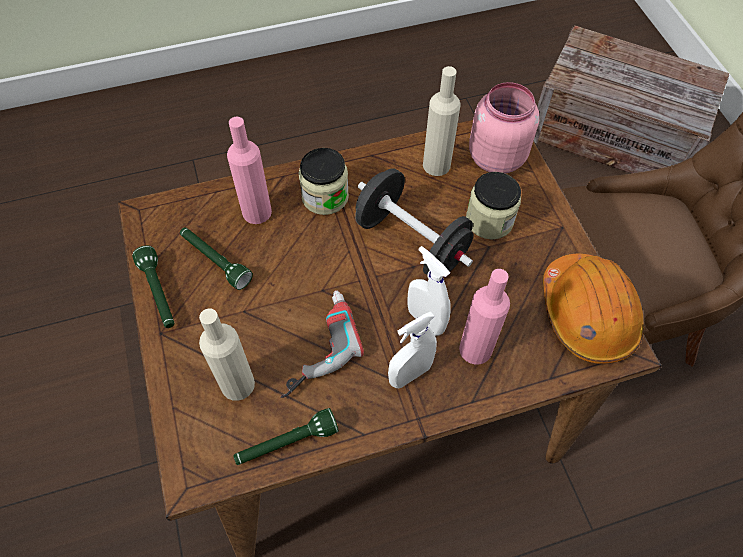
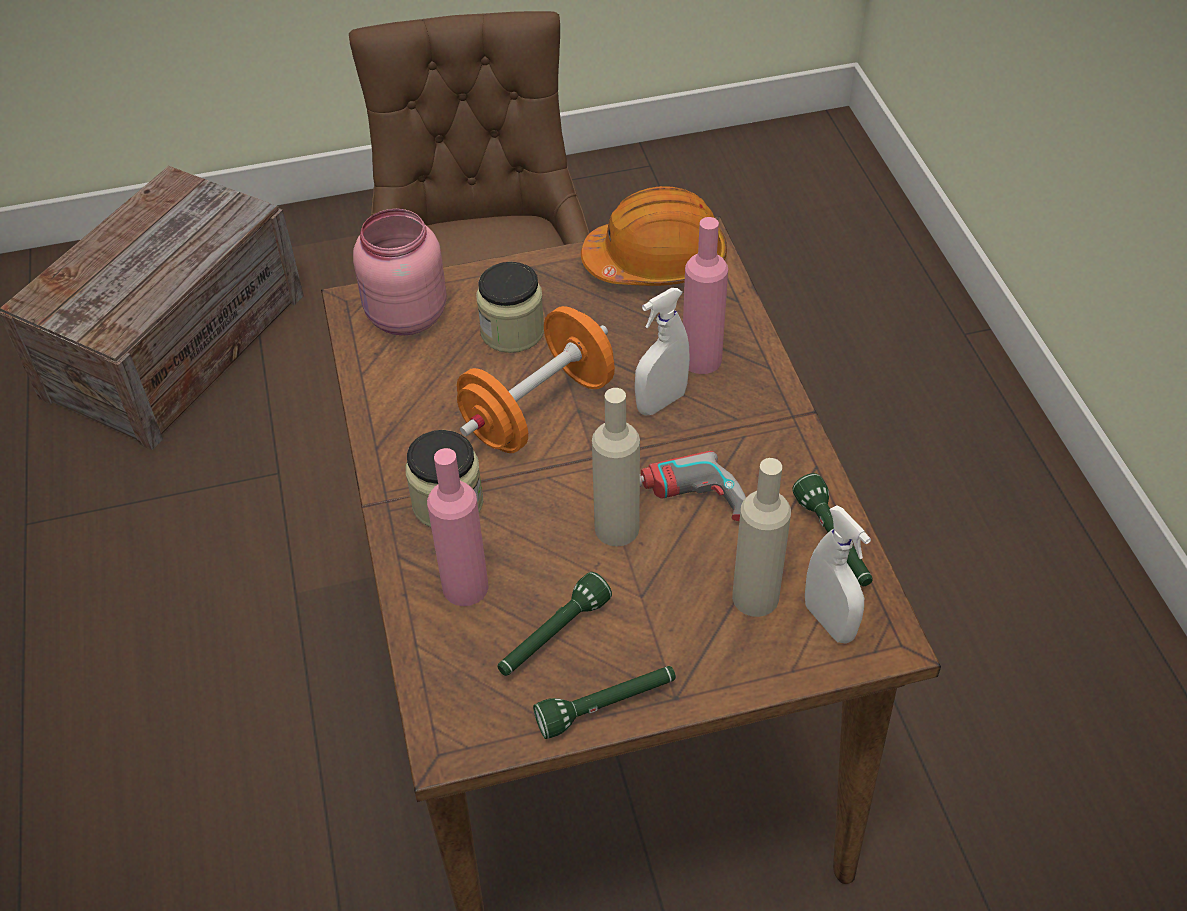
camera: 85 degrees left, 10 degrees down
(410, 374) = (736, 420): white spray bottle -> white spray bottle (829, 622)
(411, 241) = (538, 410): black dumbbell -> orange dumbbell
(436, 165) = (408, 377): beige bottle -> beige bottle (617, 528)

